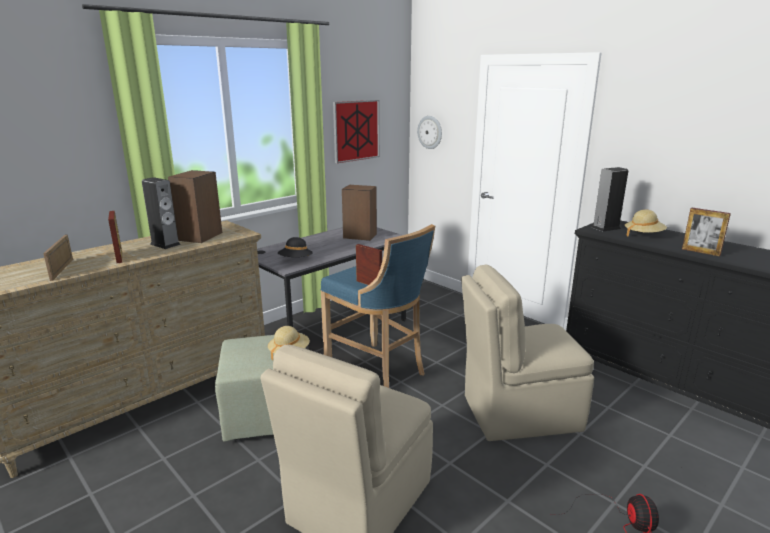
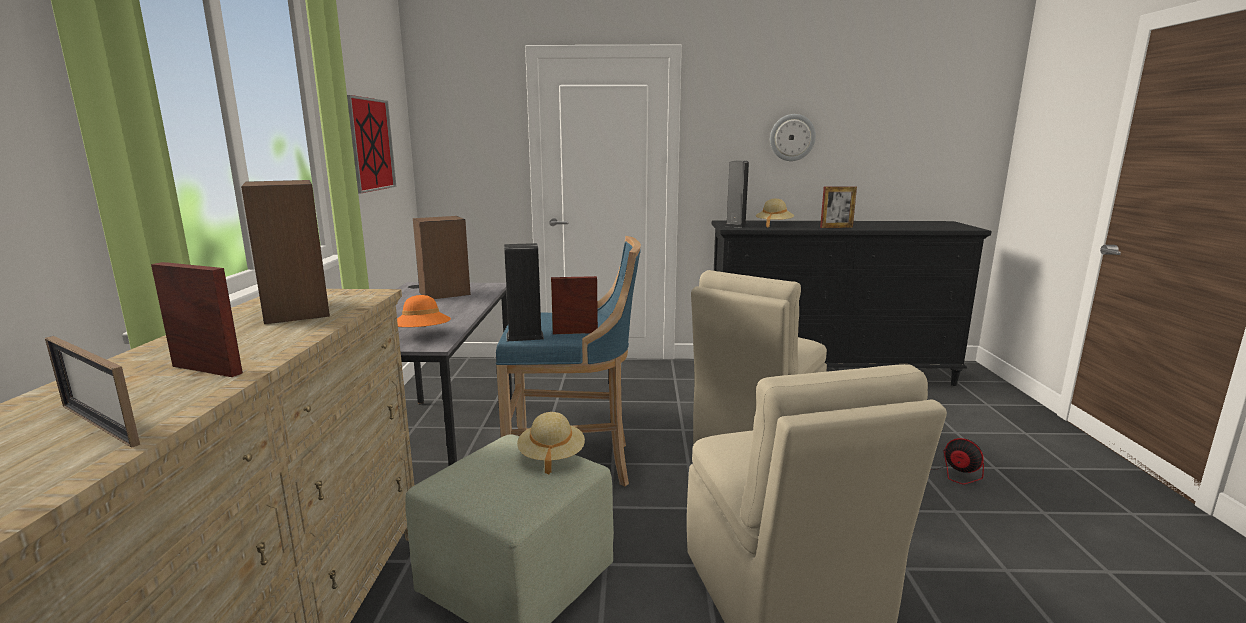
camera: 45 degrees left, 5 degrees down
(165, 244) = (256, 333): speaker -> speaker (525, 336)
(295, 260) = (423, 334): black hat -> orange hat
(430, 132) = (451, 150): wall clock -> wall clock (792, 137)

